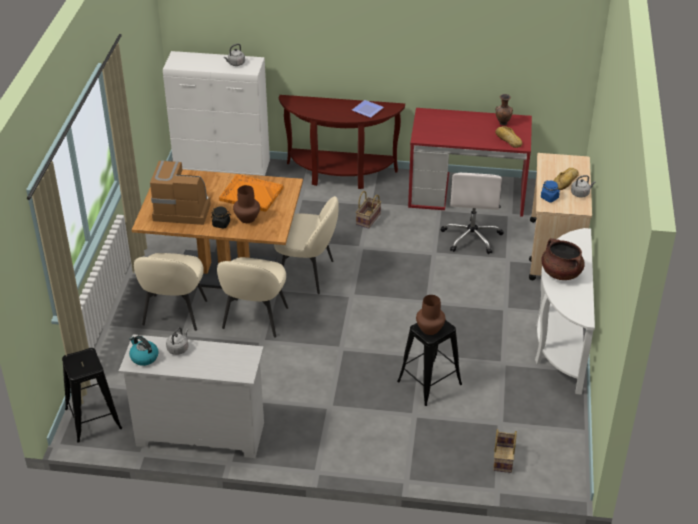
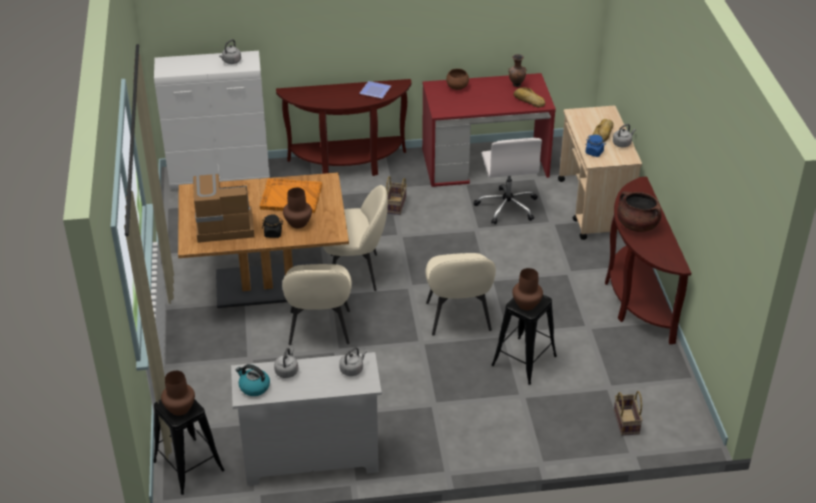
camera: 15 degrees left, 0 degrees up
(82, 364) = (179, 408): none -> brown vase
(174, 314) = (231, 339): beige chair -> beige chair (458, 318)
(236, 358) = (352, 369): none -> grey kettle
(445, 117) = (457, 87): none -> brown bowl
(560, 344) = (636, 298): white console table -> brown console table

